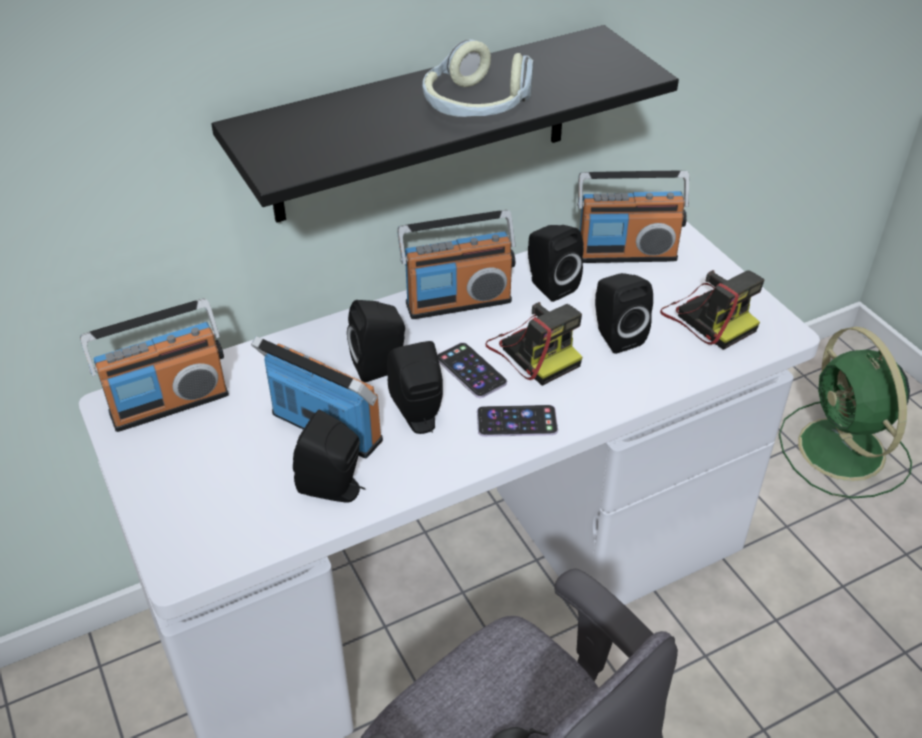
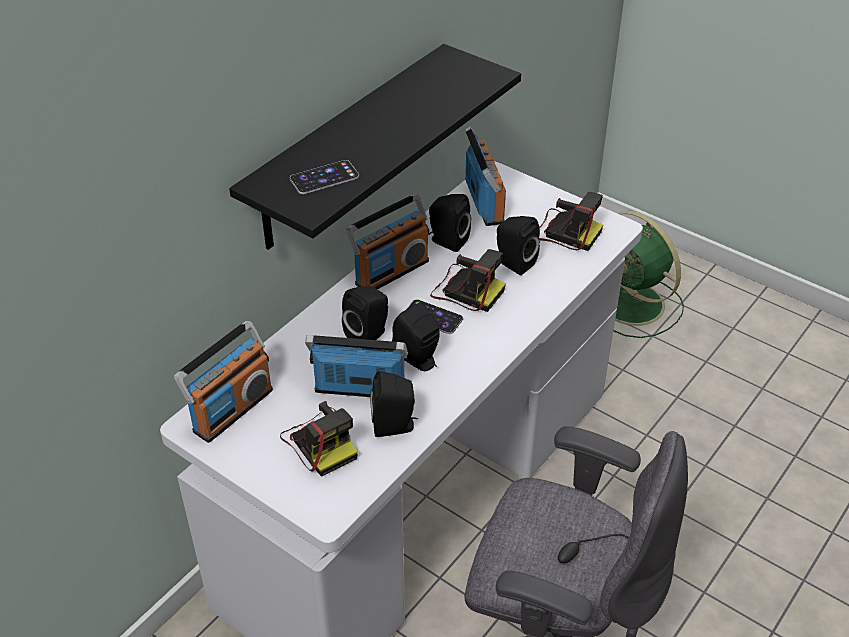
camera: 25 degrees left, 0 degrees up
(236, 477) = (320, 442): none -> camera
(476, 106) = (405, 127): headphones -> none
(517, 421) = (486, 341): phone -> phone (324, 177)
(626, 253) = (484, 203): radio -> radio turned 75 degrees counterclockwise

